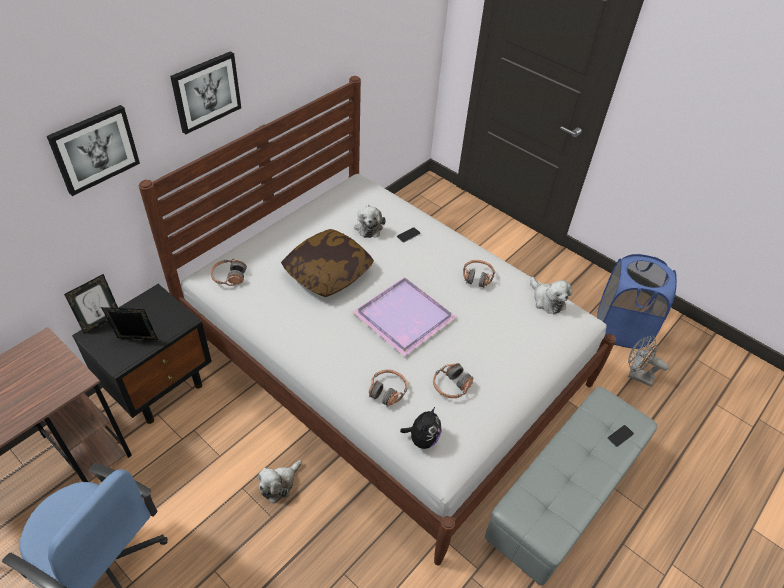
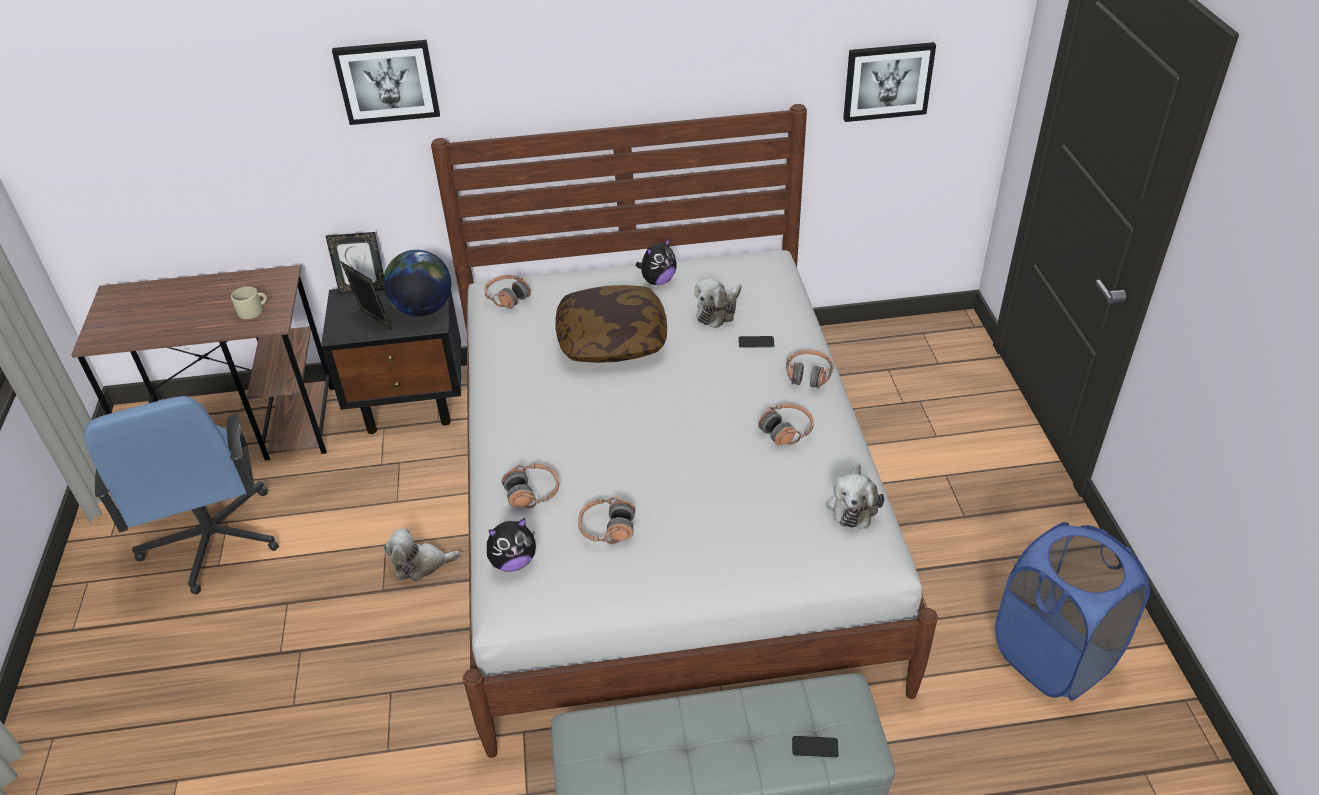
camera: 45 degrees right, 5 degrees down
(49, 380) = (253, 310): none -> beige mug
(165, 314) = (423, 309): none -> globe
(206, 91) = (547, 57): picture -> picture (887, 81)
(312, 223) = (657, 281): none -> plush toy
(402, 316) = (639, 426): purple tray -> none
(454, 241) = (808, 375): none -> headphones
(636, 375) = (1005, 730): grey fan -> none

